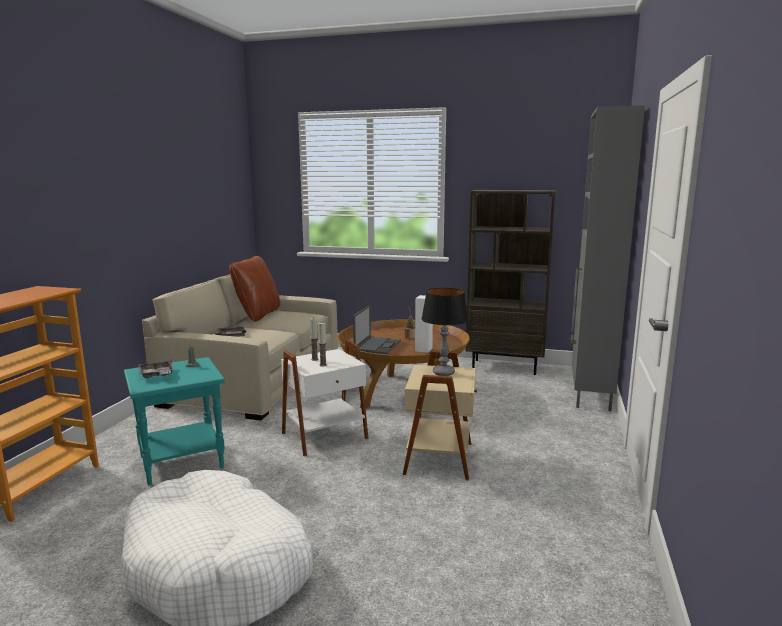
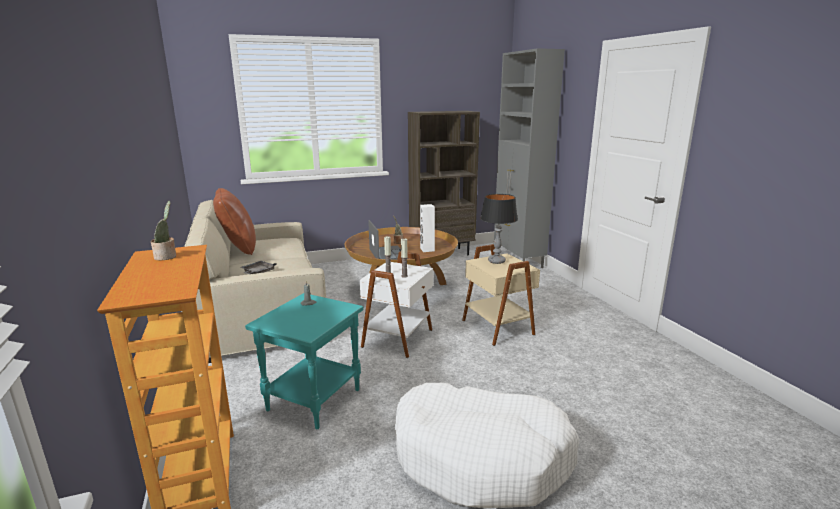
camera: 35 degrees left, 5 degrees up
(37, 292) = (167, 257): none -> potted plant
(157, 375) = (295, 320): grey tray -> none

